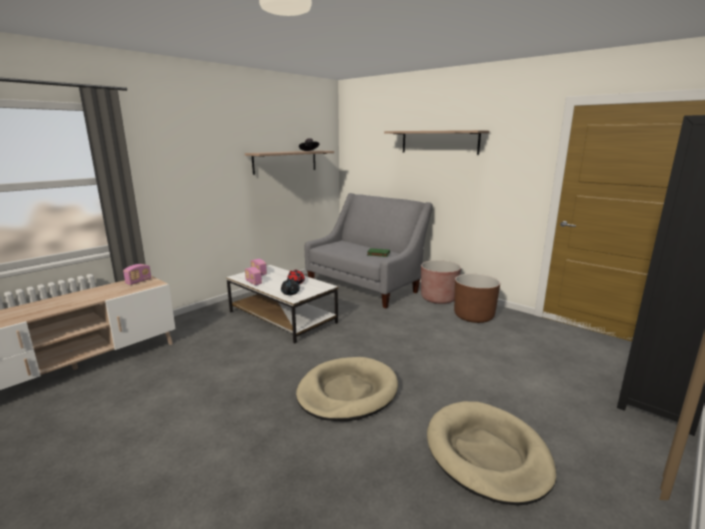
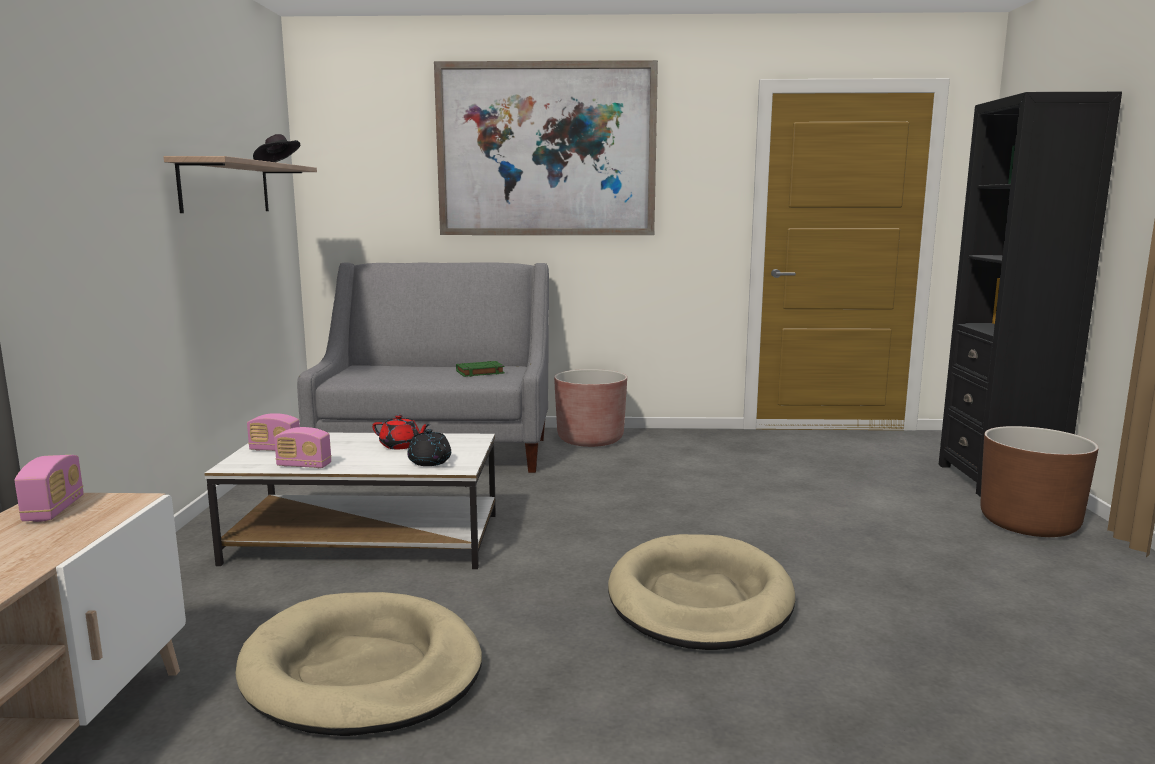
camera: 40 degrees left, 5 degrees down
(439, 142) = (546, 150): shelf -> picture
(473, 316) = (679, 449): brown planter -> brown planter (1029, 523)
(487, 454) = (971, 590): beige dog bed -> beige dog bed (362, 671)

